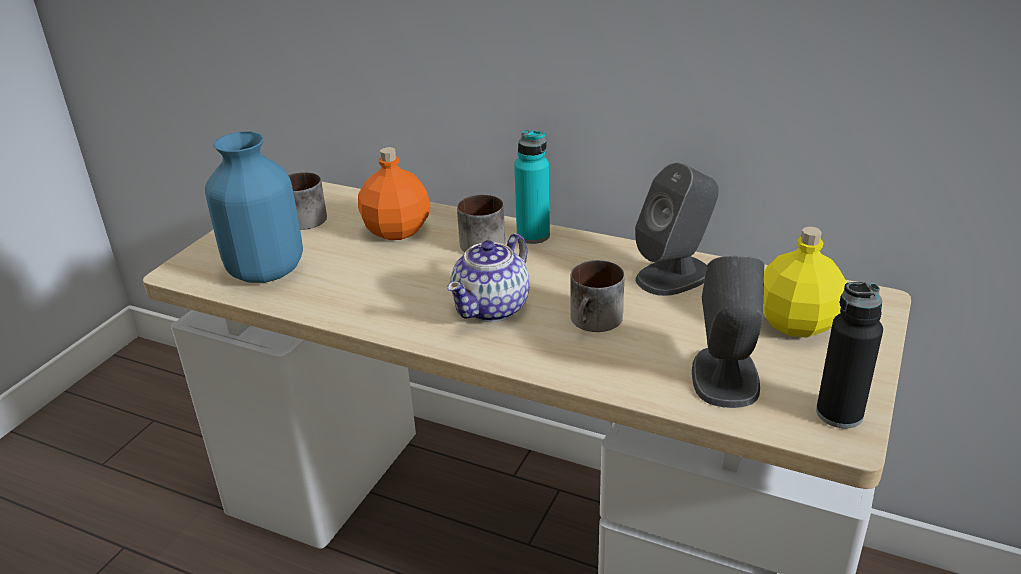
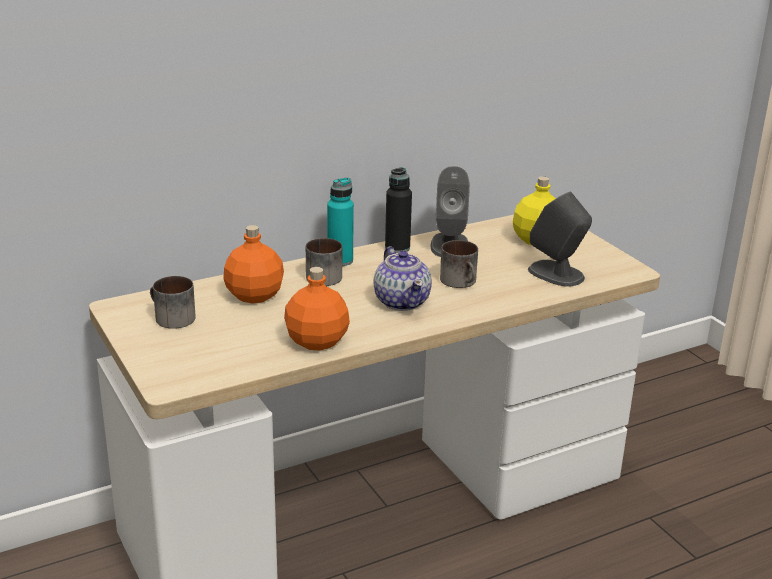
camera: 55 degrees left, 5 degrees down
(265, 271) = (228, 355): blue vase -> none
(342, 300) = (316, 341): none -> orange bottle
(839, 414) = (616, 264): black bottle -> black bottle (397, 248)

